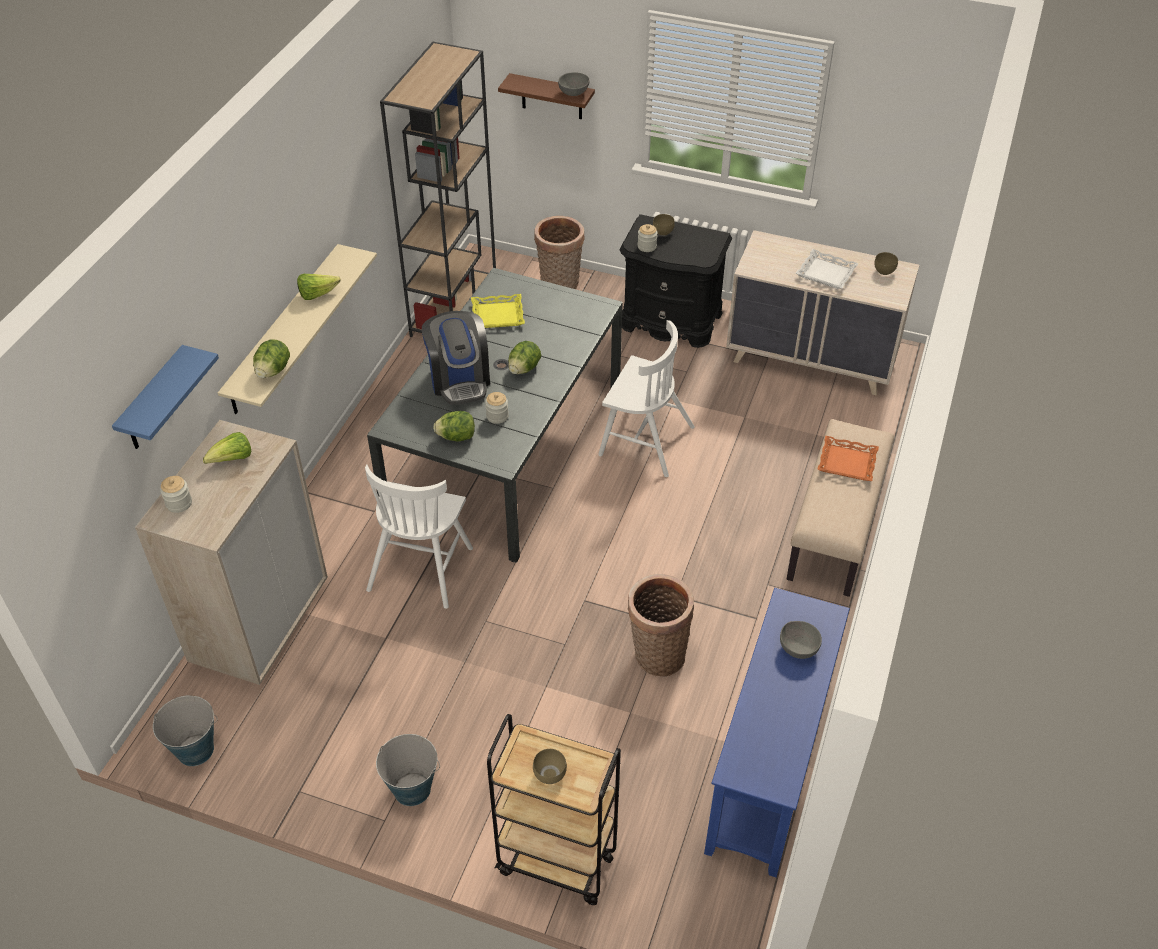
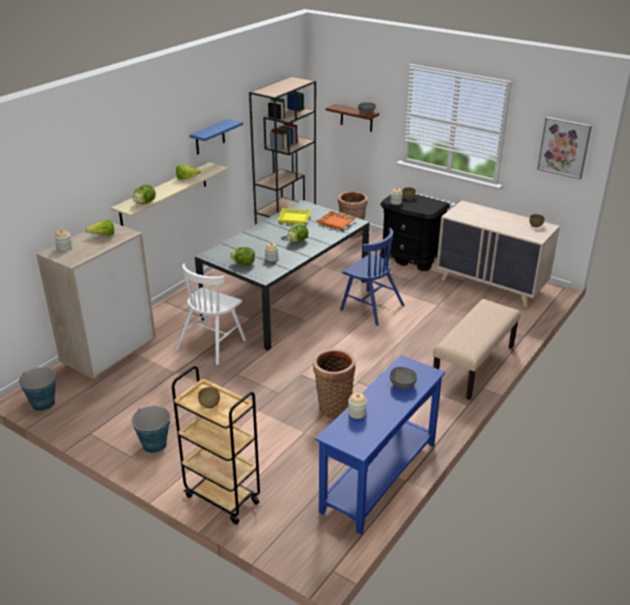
camera: 15 degrees right, 15 degrees down
(153, 401) = (65, 189): blue shelf -> blue shelf (210, 137)
(459, 379) = (258, 241): coffee machine -> none
(641, 439) = (369, 306): white chair -> blue chair
(753, 719) = (357, 413): none -> jar
(825, 273) = (498, 222): white tray -> none
(847, 462) = (483, 318): orange tray -> orange tray (336, 222)
(923, 144) = (564, 147): none -> picture

